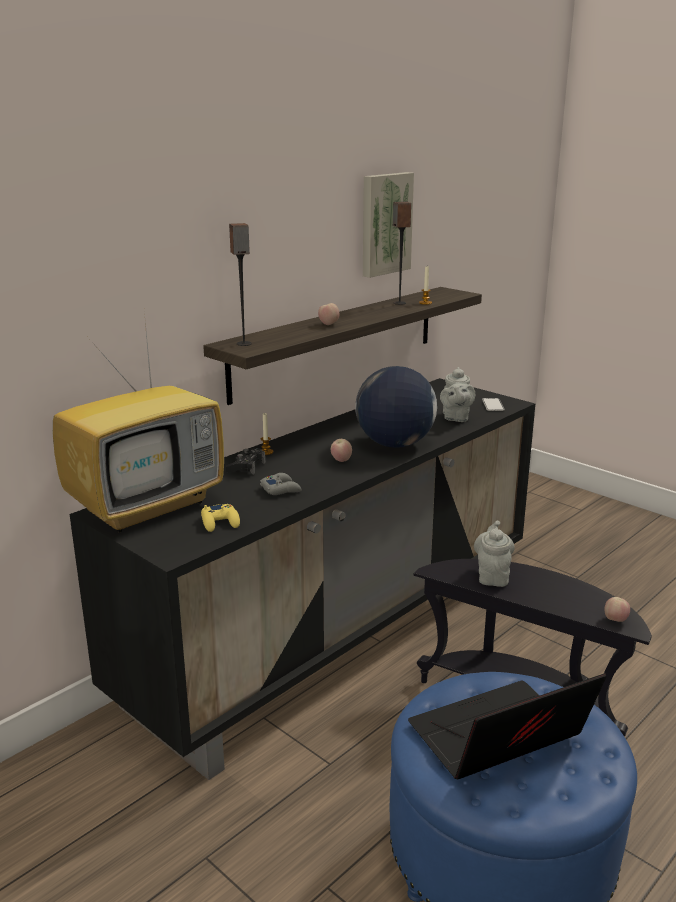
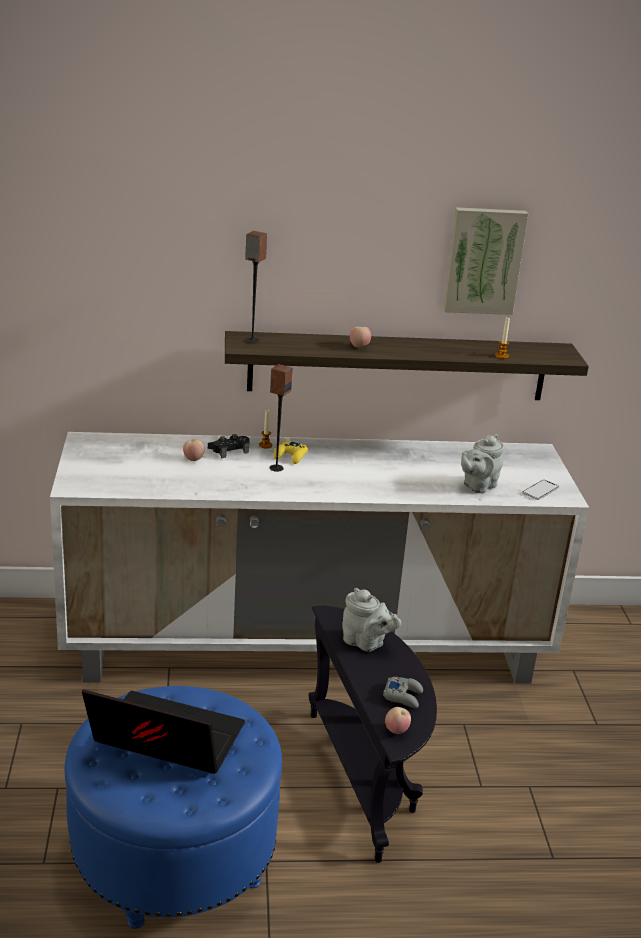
camera: 40 degrees right, 5 degrees up
(148, 505) = (118, 448): television -> none
(220, 522) = (136, 481): yellow game controller -> yellow game controller (291, 456)
(281, 489) = (218, 478): grey game controller -> grey game controller (403, 696)
(339, 631) = (309, 642): black tv stand -> white tv stand
(341, 460) = (304, 477): apple -> apple (193, 459)
(394, 444) = (373, 484): globe -> none
(399, 303) = (477, 347): speaker -> speaker (276, 468)
(492, 576) = (366, 643): grey teapot -> grey teapot turned 75 degrees clockwise

